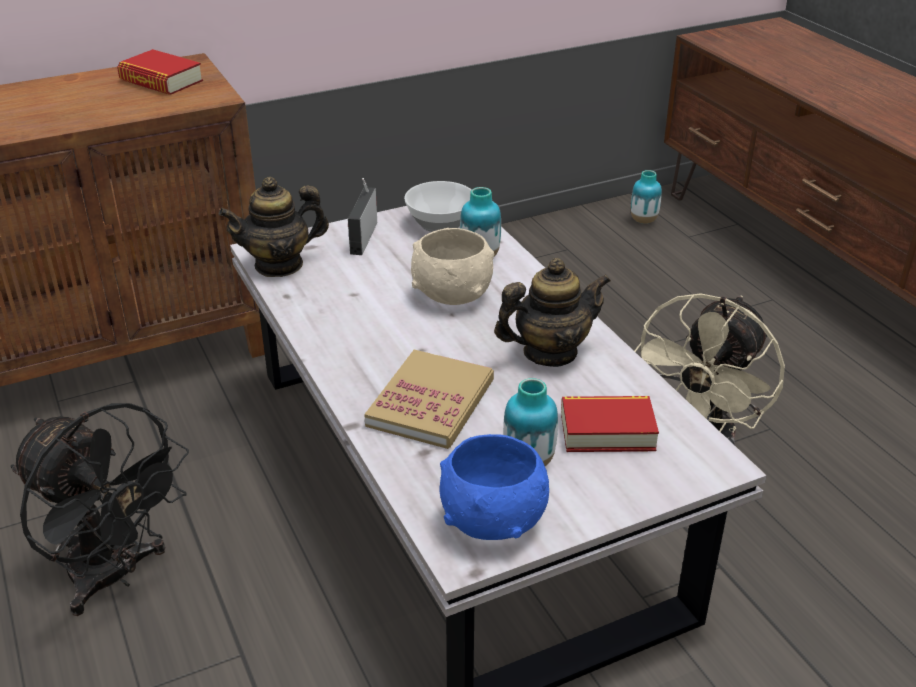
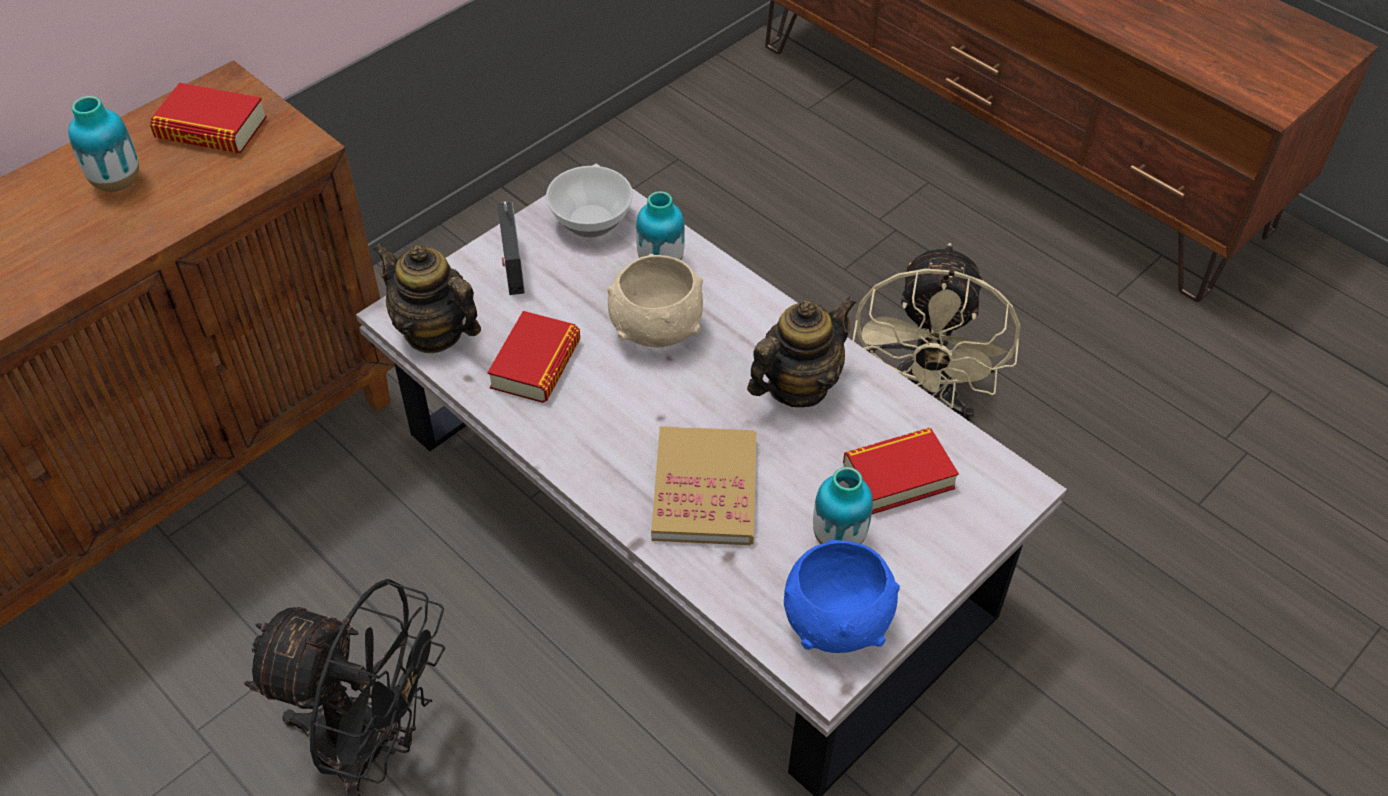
camera: 20 degrees left, 15 degrees up
(279, 265) = (434, 332): teapot -> teapot turned 75 degrees clockwise
(343, 298) = (535, 364): none -> book
(643, 220) = (748, 95): vase -> vase (117, 182)

